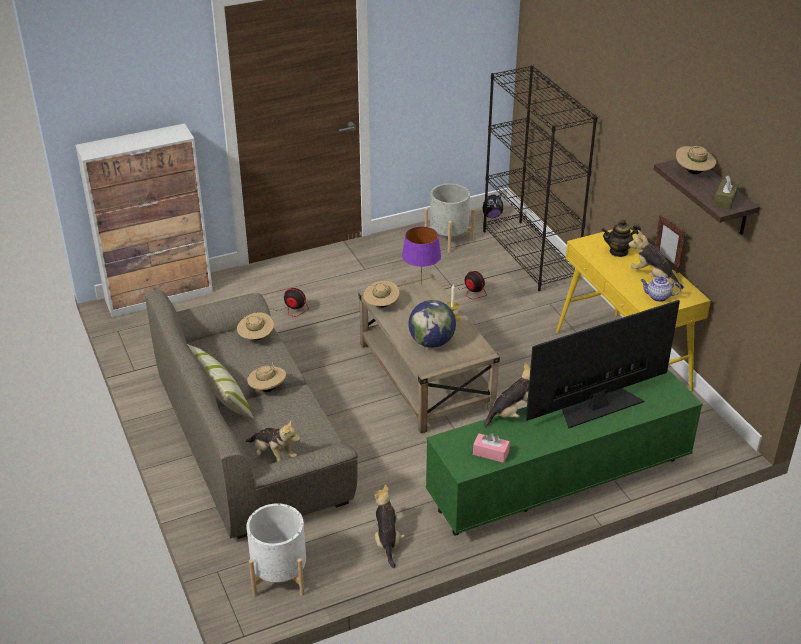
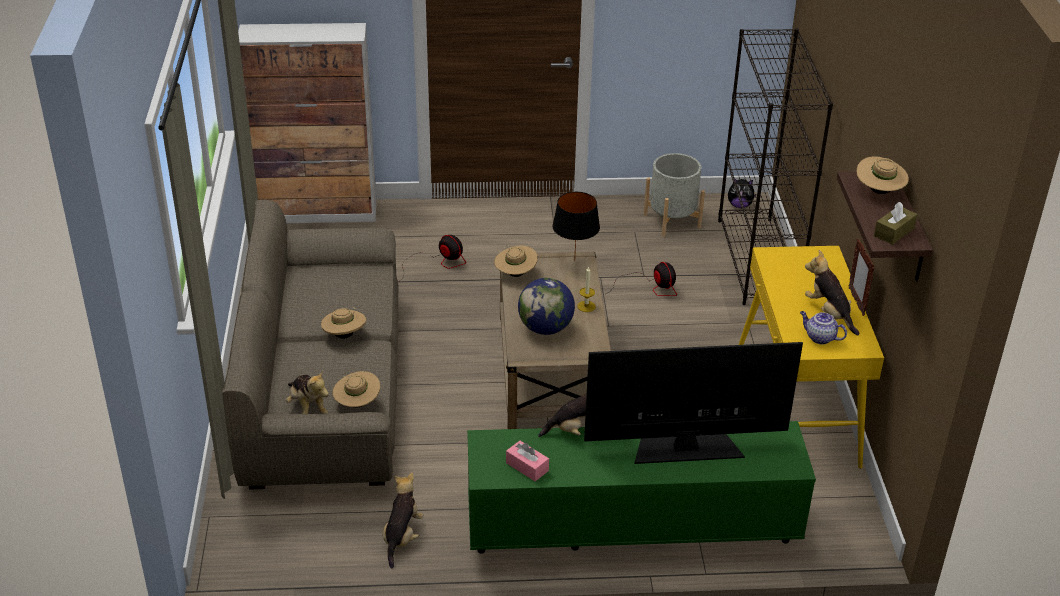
camera: 20 degrees right, 0 degrees up
(221, 396) = (292, 330): pillow -> none
(256, 337) = (366, 277): beige hat -> beige hat (357, 403)
(279, 576) = (268, 540): white planter -> none
(421, 284) = (575, 261): purple table lamp -> black table lamp
(619, 251) = (807, 274): teapot -> none

